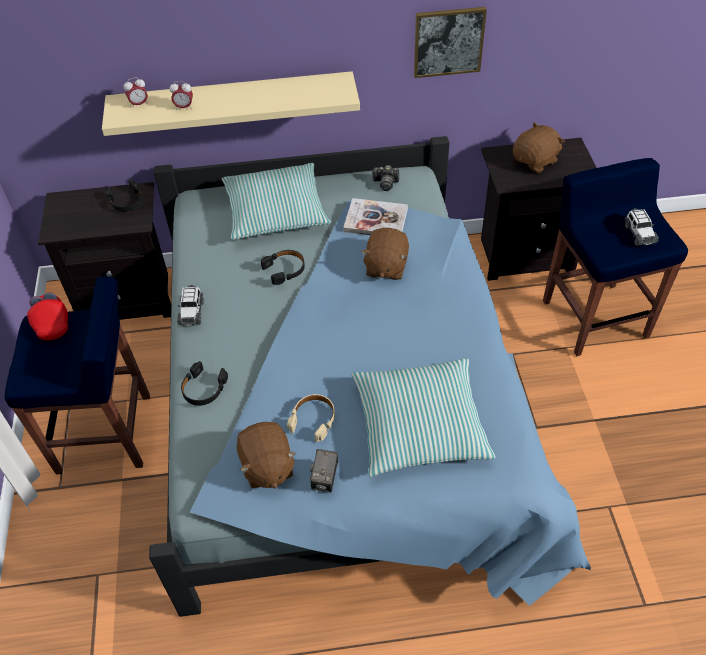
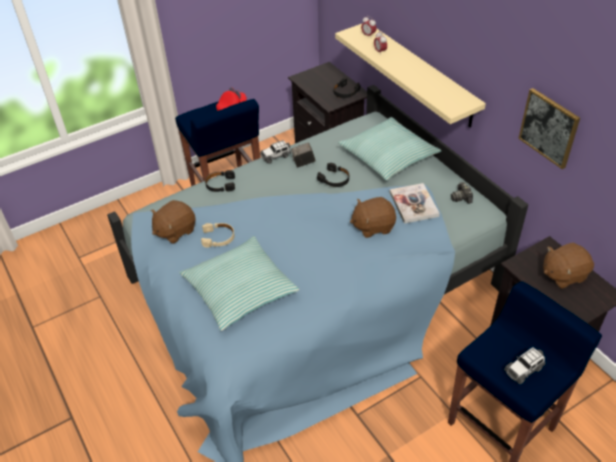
camera: 65 degrees right, 5 degrees down
(325, 479) = (177, 259): camera -> camera (303, 163)
(535, 161) = (563, 275): brown plush toy -> brown plush toy turned 135 degrees clockwise

